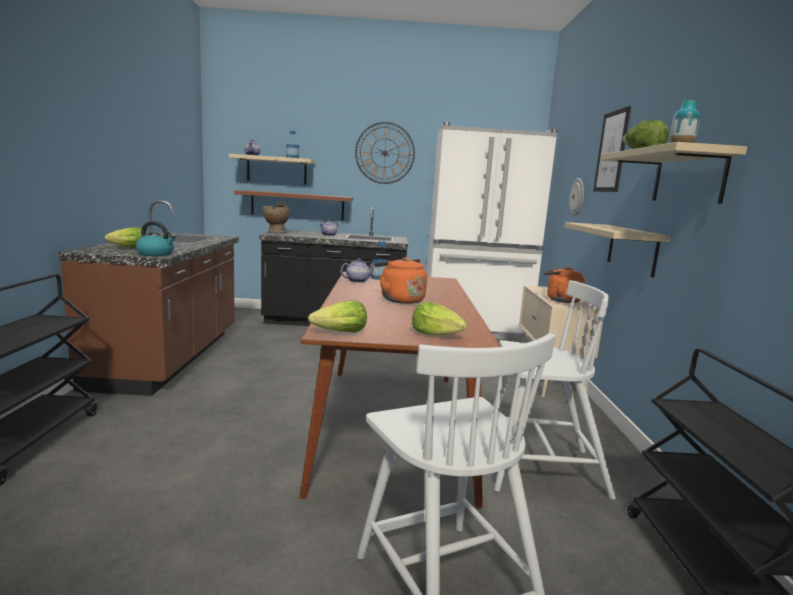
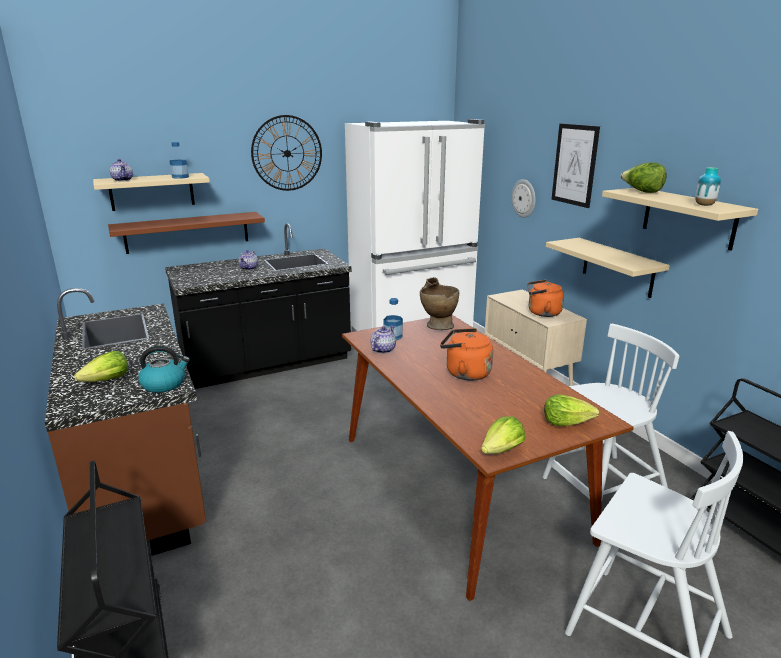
camera: 25 degrees left, 10 degrees up
(277, 233) = (187, 279): beige vase -> beige vase (436, 325)

